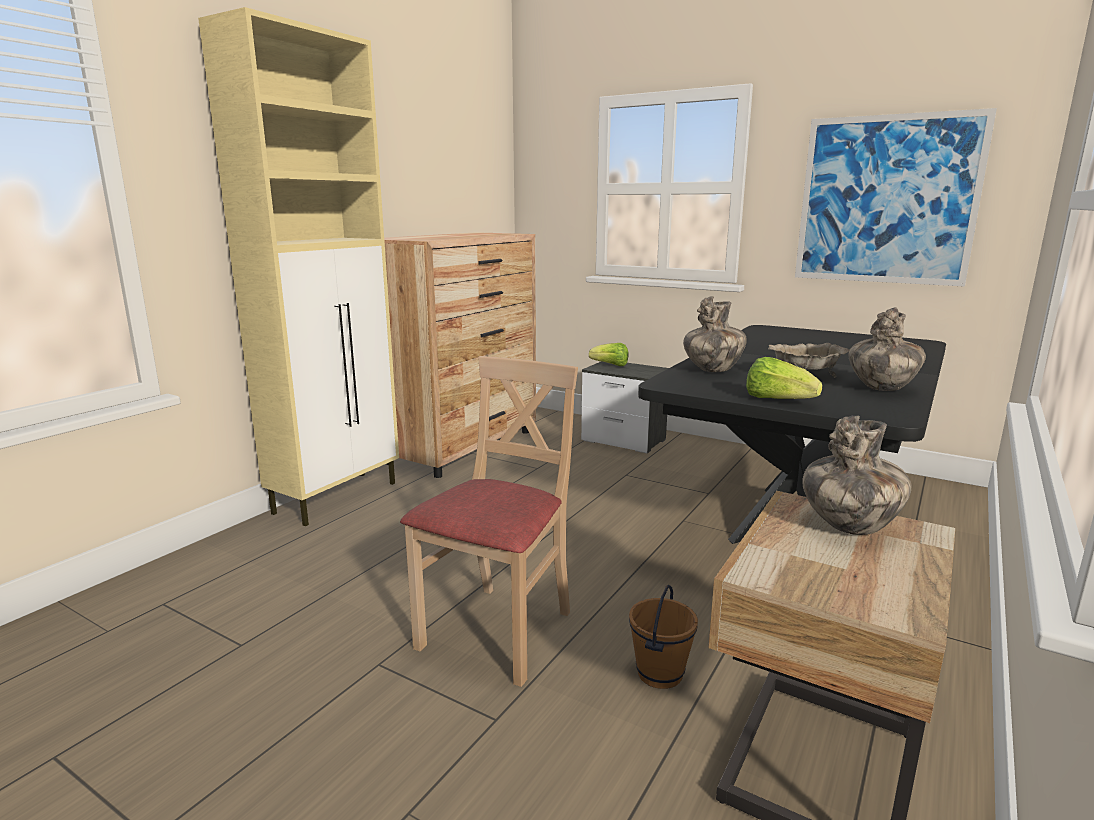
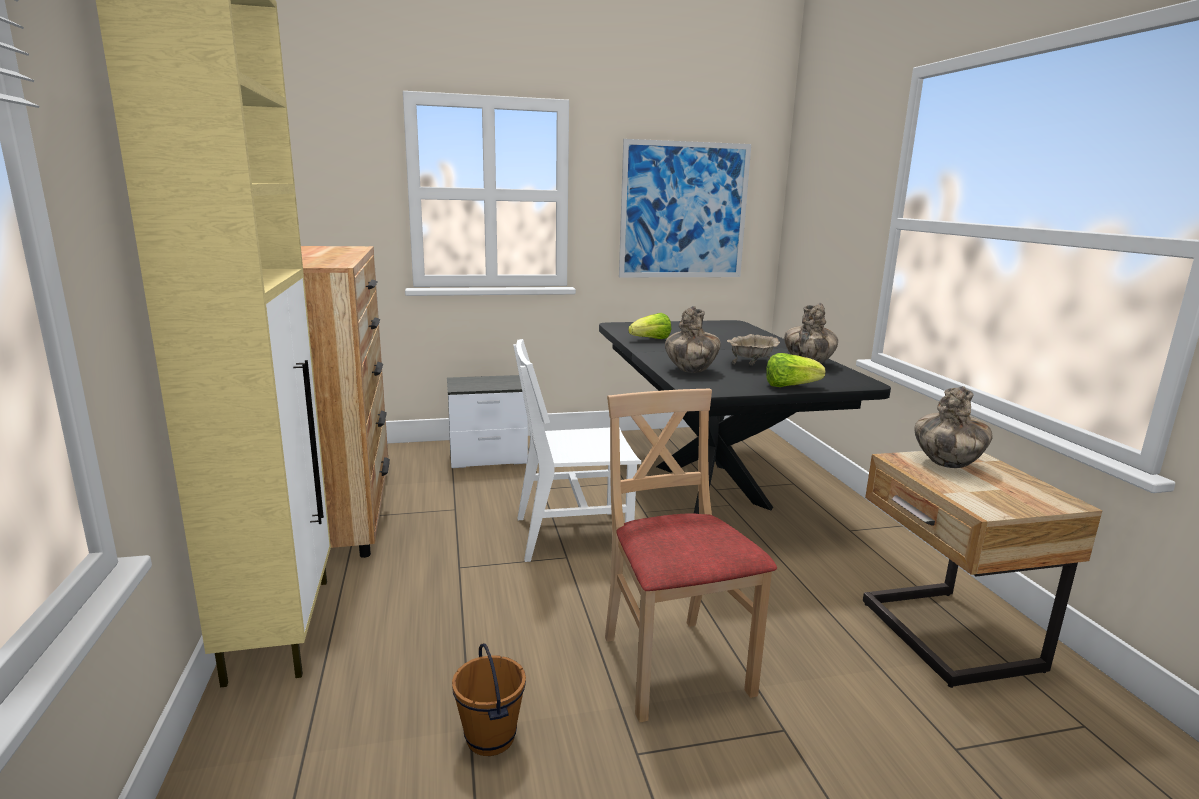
camera: 45 degrees left, 0 degrees up
(589, 514) = (572, 535): none -> white chair
(610, 365) = (466, 382): lettuce -> lettuce (651, 340)
(659, 674) = (809, 632): brown bucket -> brown bucket (489, 738)

